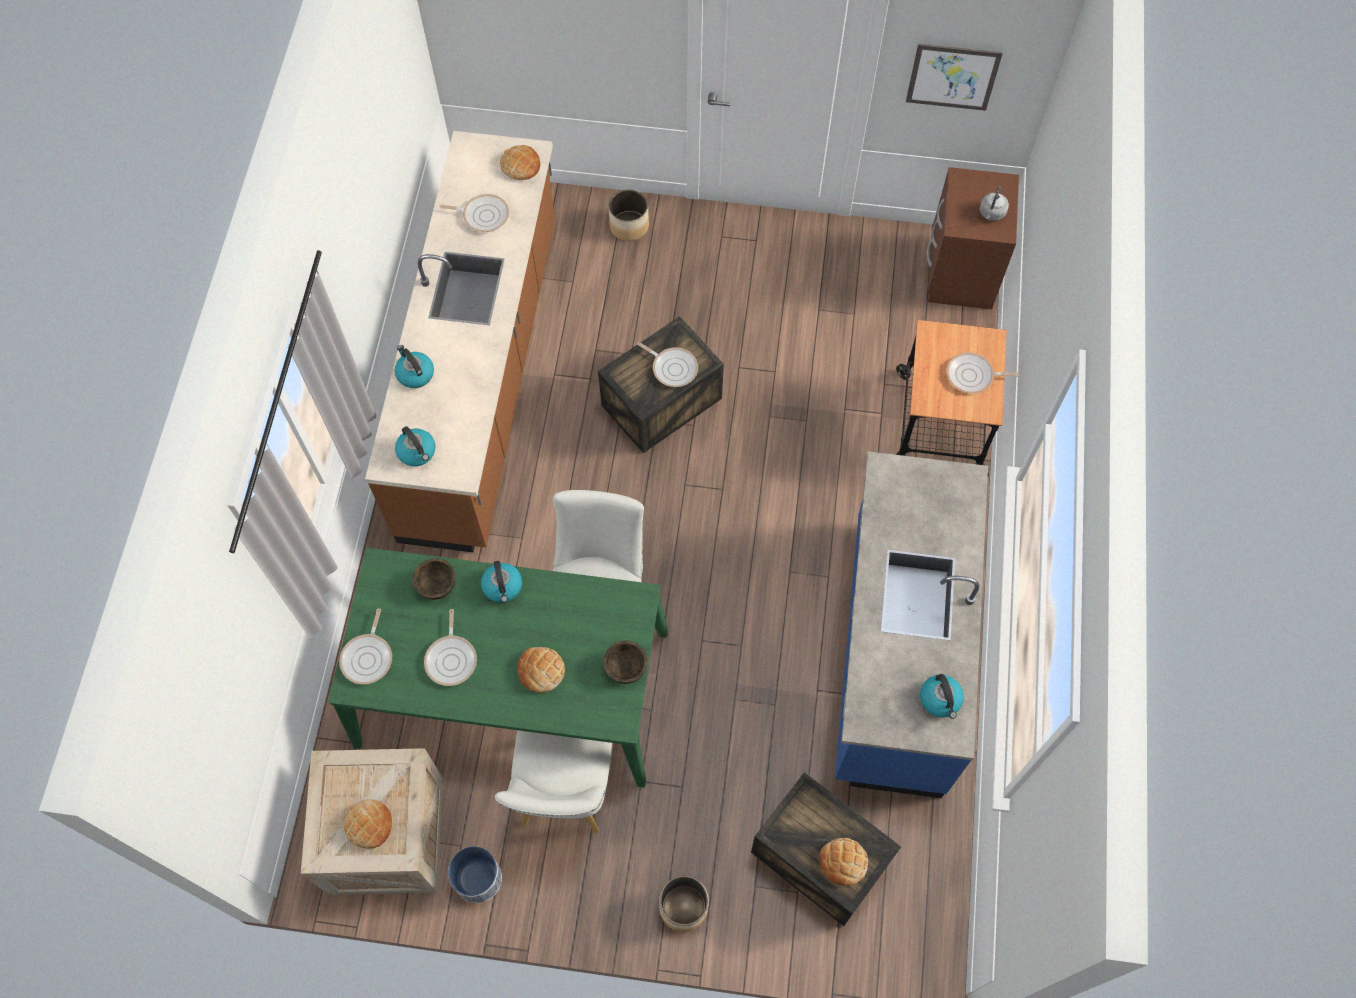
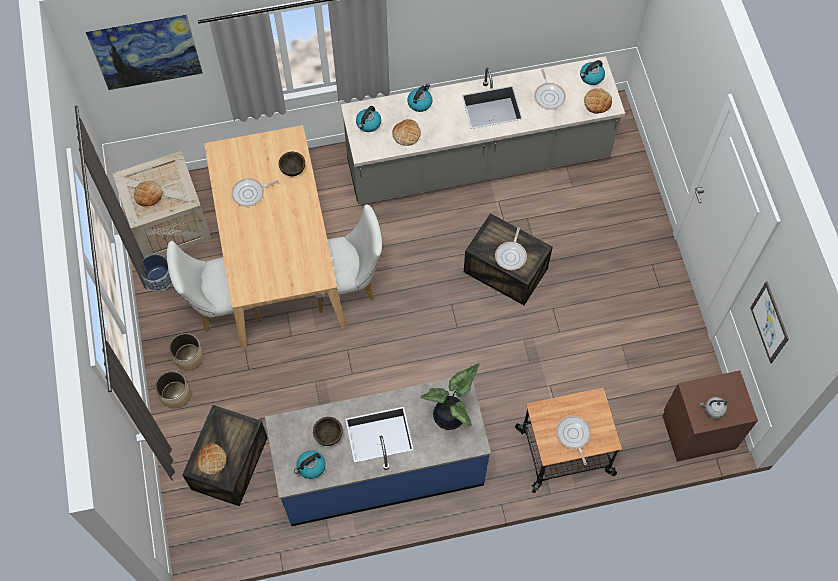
camera: 70 degrees right, 0 degrees up
(218, 695) = (151, 67): none -> picture
(368, 657) = (237, 152): frying pan -> none
(483, 378) = (478, 162): brown counter -> grey counter
(503, 587) = (304, 203): kettle -> kettle (591, 77)
(513, 688) = (278, 255): green dining table -> beige dining table
(541, 671) = (259, 242): bread -> bread (406, 134)
(626, 667) = (276, 286): brown bowl -> brown bowl (328, 435)
(629, 225) = (632, 205): planter -> planter (189, 357)
(920, 495) = (451, 416): none -> potted plant

